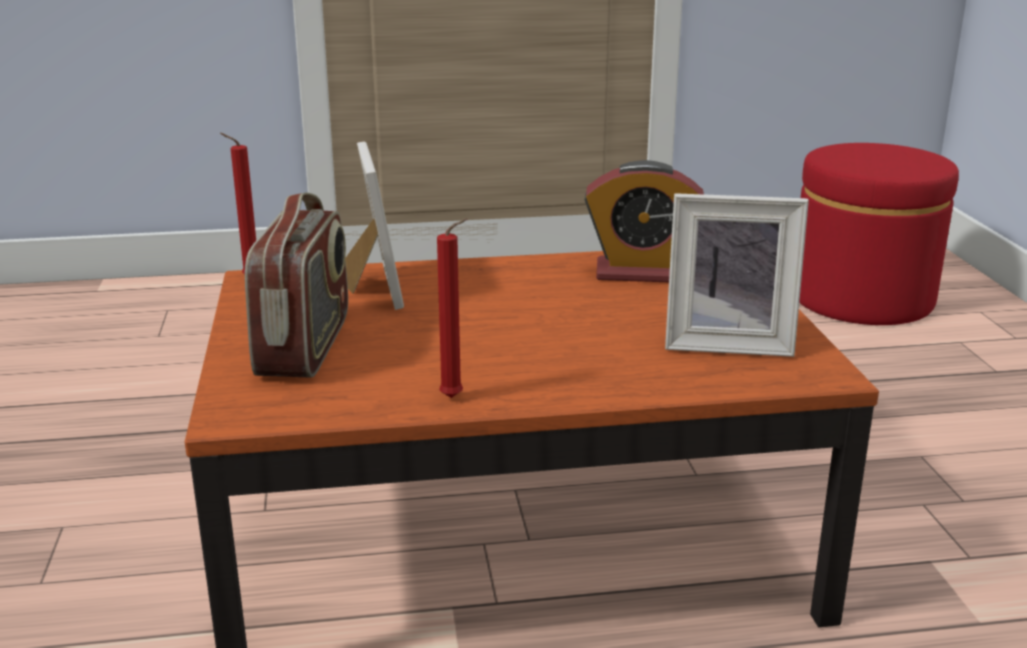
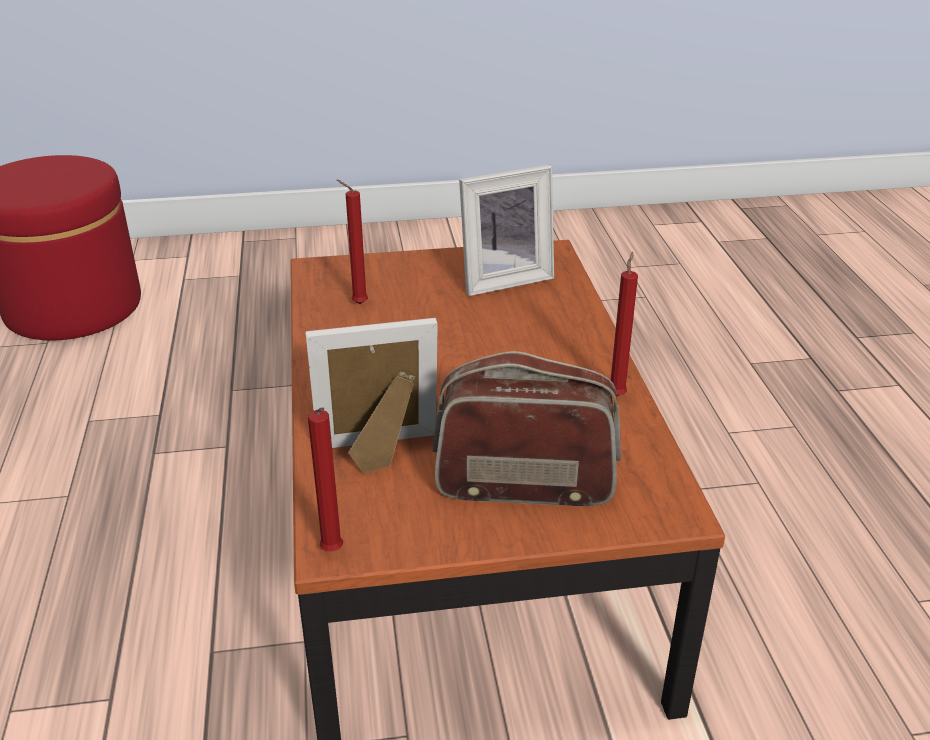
camera: 90 degrees left, 10 degrees up
(640, 273) = (357, 304): alarm clock -> red candle
(727, 342) = (503, 279): picture frame -> picture frame turned 60 degrees clockwise

